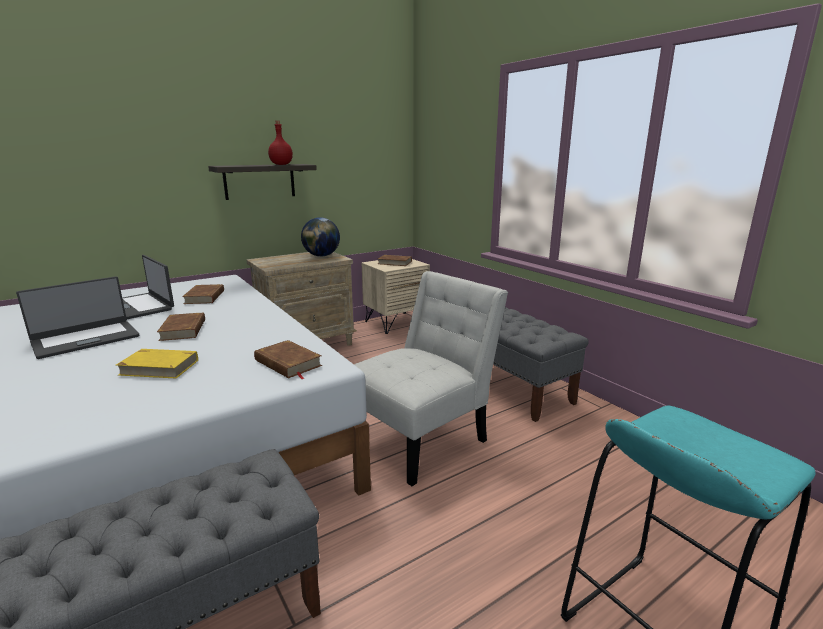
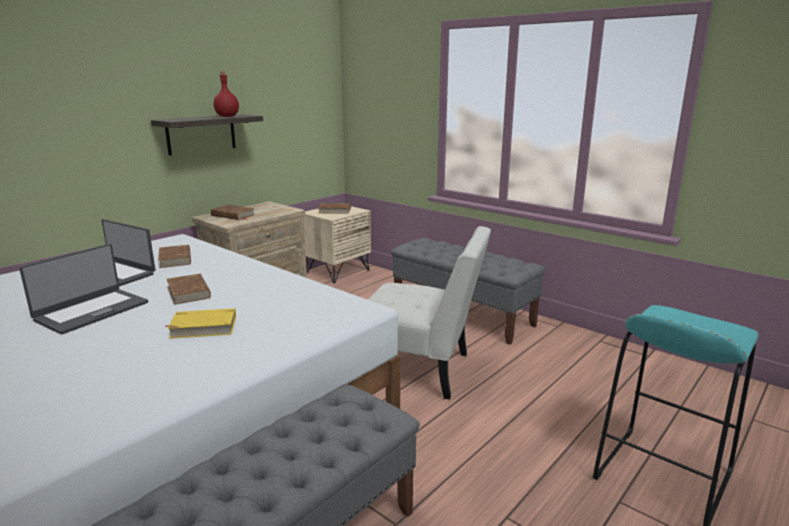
camera: 15 degrees left, 0 degrees up
(288, 363) = (324, 310): brown book -> brown book (233, 215)
(321, 256) = (270, 208): globe -> none
(422, 437) = (421, 370): white chair -> white chair turned 75 degrees clockwise

